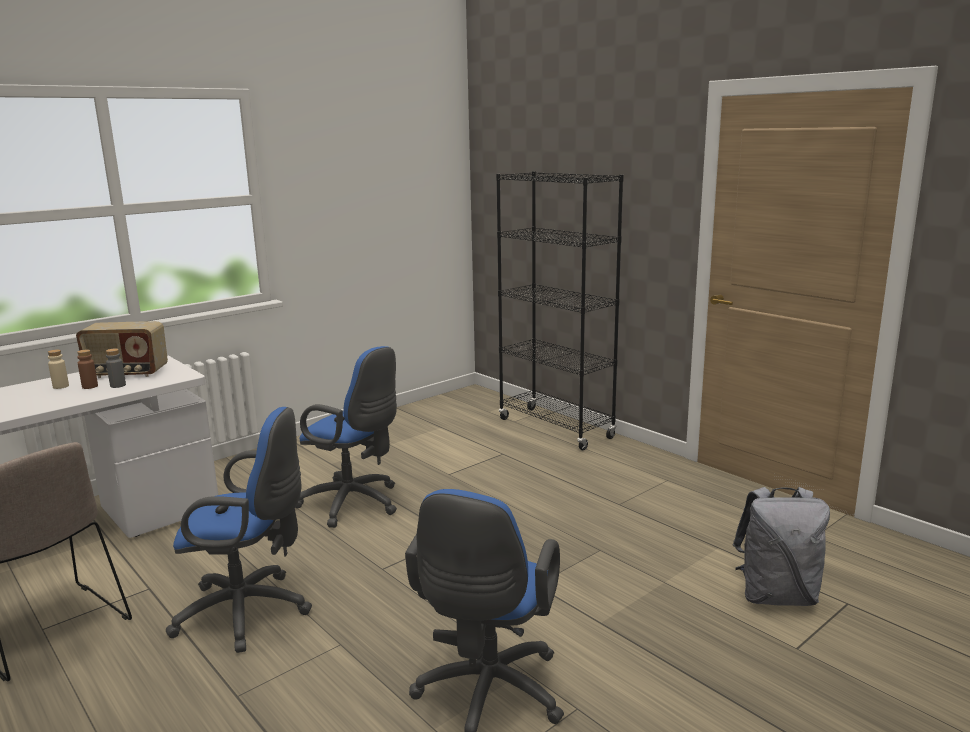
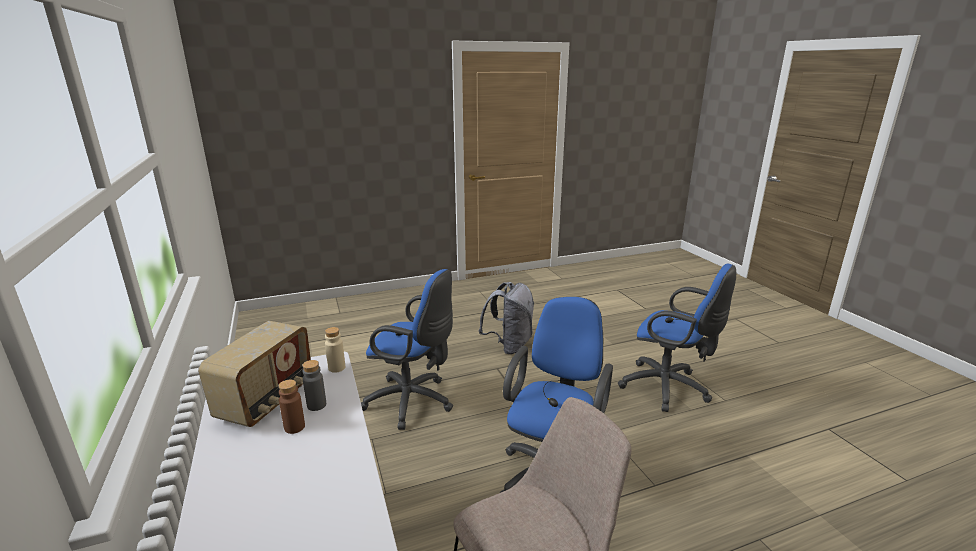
camera: 70 degrees left, 5 degrees up
(61, 386) = (262, 454): beige bottle -> beige bottle (336, 368)
(355, 504) = (413, 402): blue office chair -> blue office chair turned 60 degrees clockwise
(556, 428) = (372, 302): black bookcase -> none
(776, 596) = (606, 300): grey backpack -> grey backpack (509, 345)

